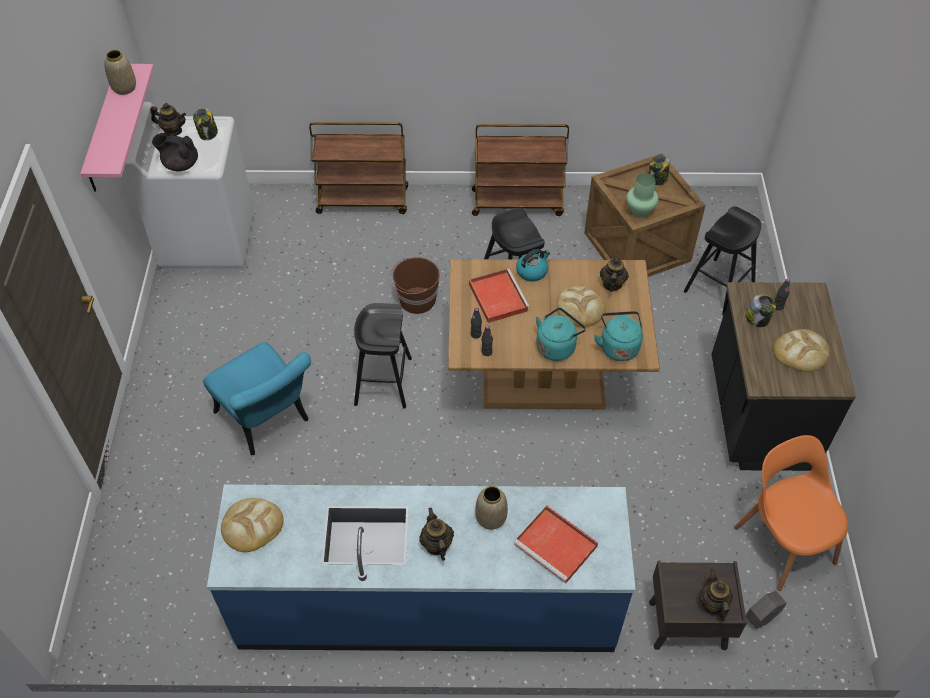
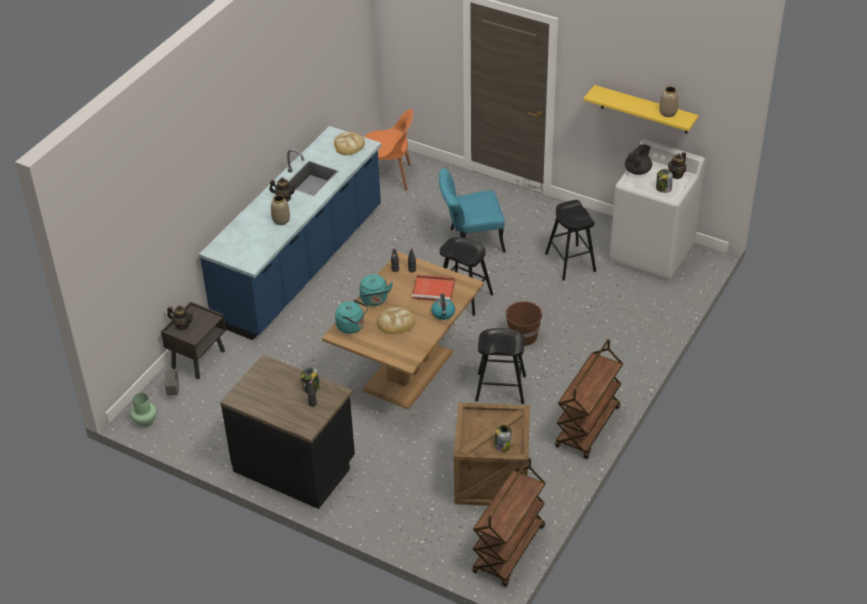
camera: 120 degrees right, 10 degrees down
(104, 130) = (644, 110): pink shelf -> yellow shelf
(363, 200) = (645, 341): brown cart -> brown cart (509, 550)
(557, 546) = (245, 237): red tray -> none
(612, 284) = (403, 346): teapot -> none
(640, 210) = (477, 420): green vase -> green vase (145, 422)
(719, 286) = (417, 507): black stool -> black stool (570, 262)
(783, 542) = (204, 427): orange chair -> orange chair (388, 177)
(801, 352) = (270, 394): bread -> none

